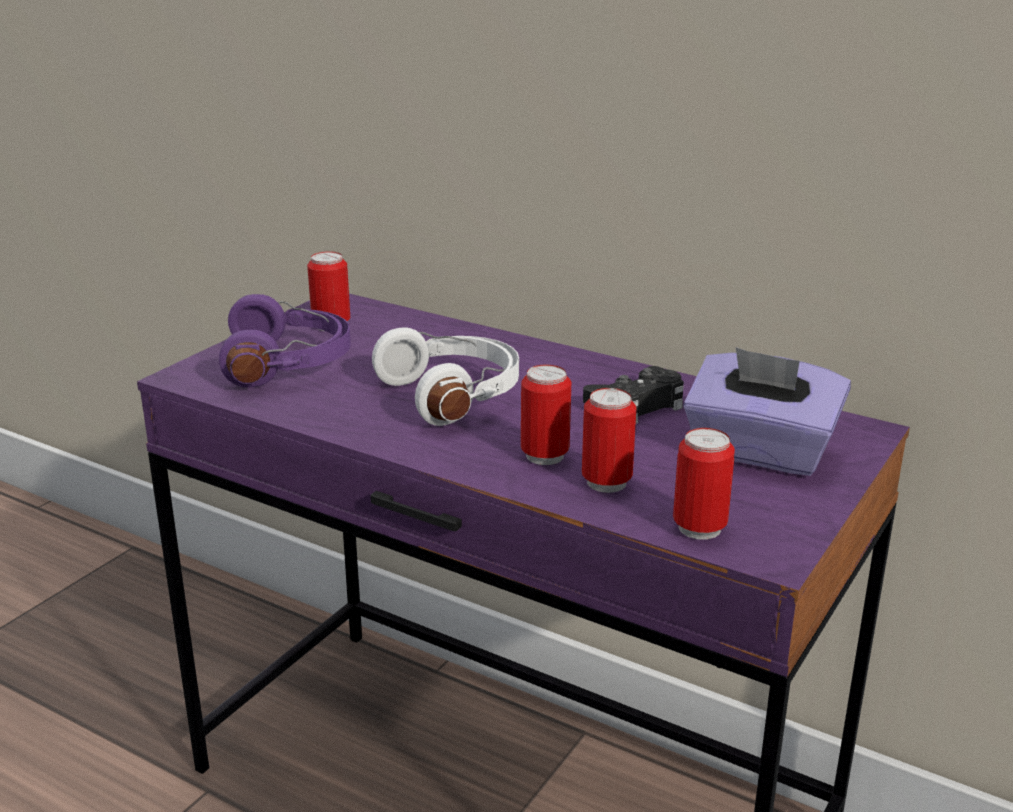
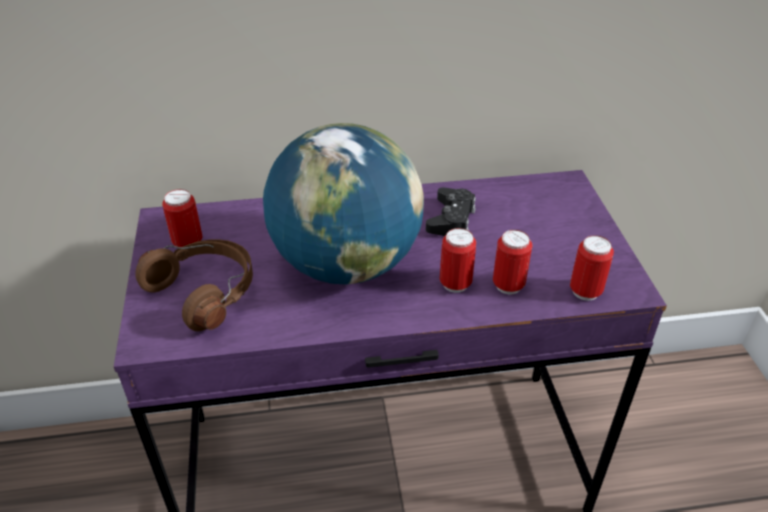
camera: 40 degrees left, 15 degrees up
(289, 364) = (206, 292): purple headphones -> brown headphones
(454, 395) = (346, 263): white headphones -> globe
(760, 452) = (546, 223): purple tissue box -> none

